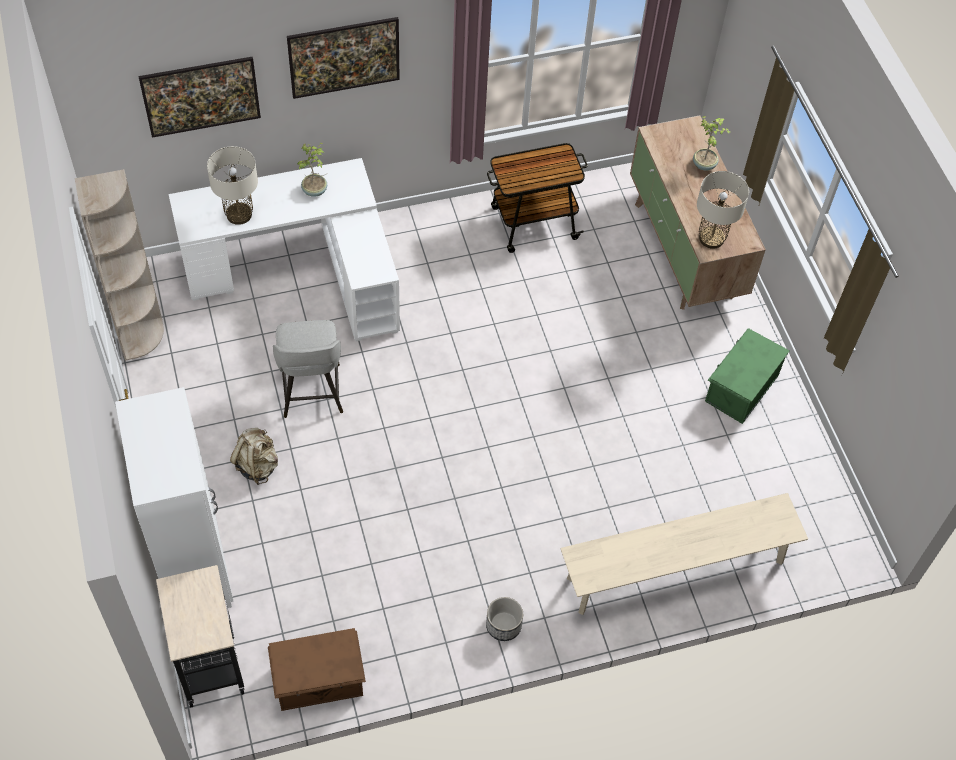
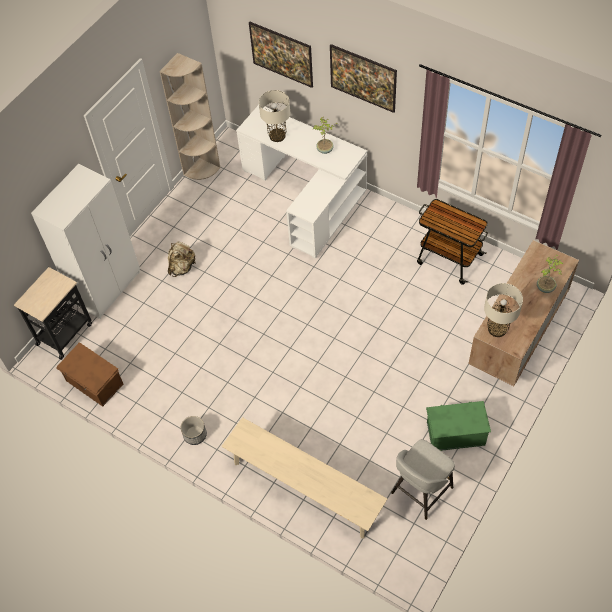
camera: 55 degrees right, 0 degrees up
(311, 393) = (243, 254): grey stool -> grey stool (420, 491)

